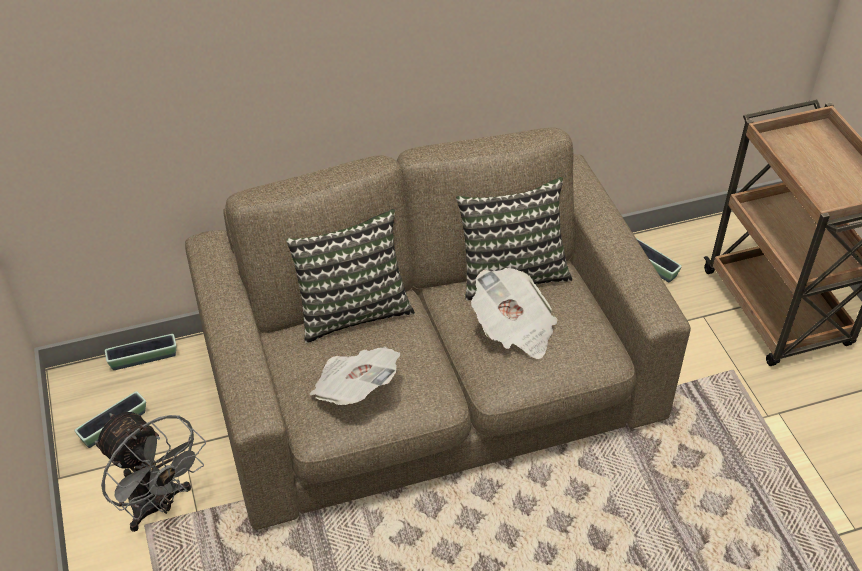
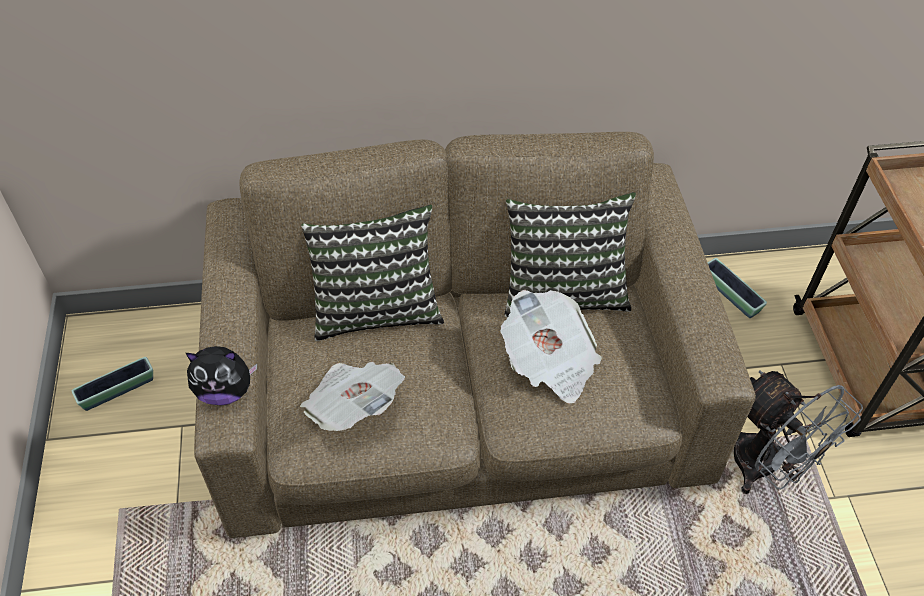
camera: 10 degrees right, 5 degrees up
(143, 358) = (167, 319): planter -> none
(158, 505) = (139, 488): grey fan -> grey fan (765, 469)
(248, 387) = (225, 391): none -> plush toy

